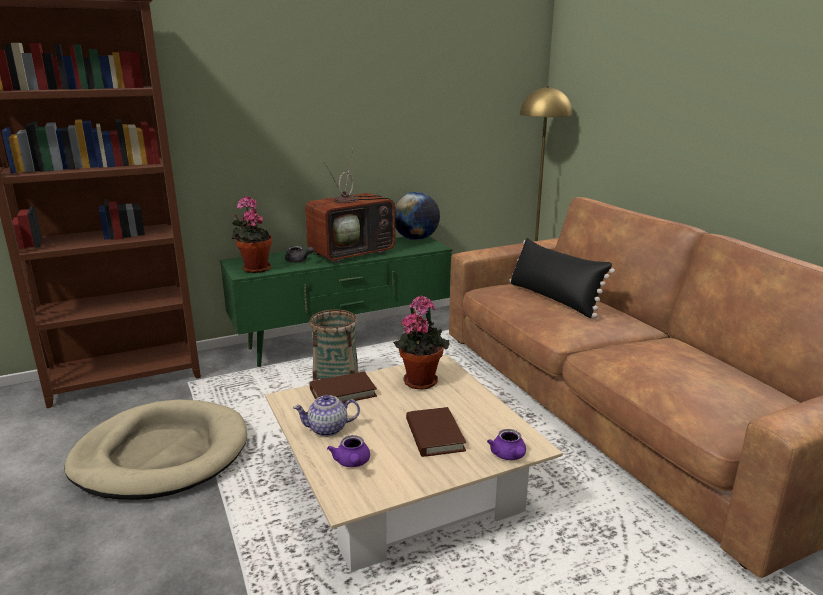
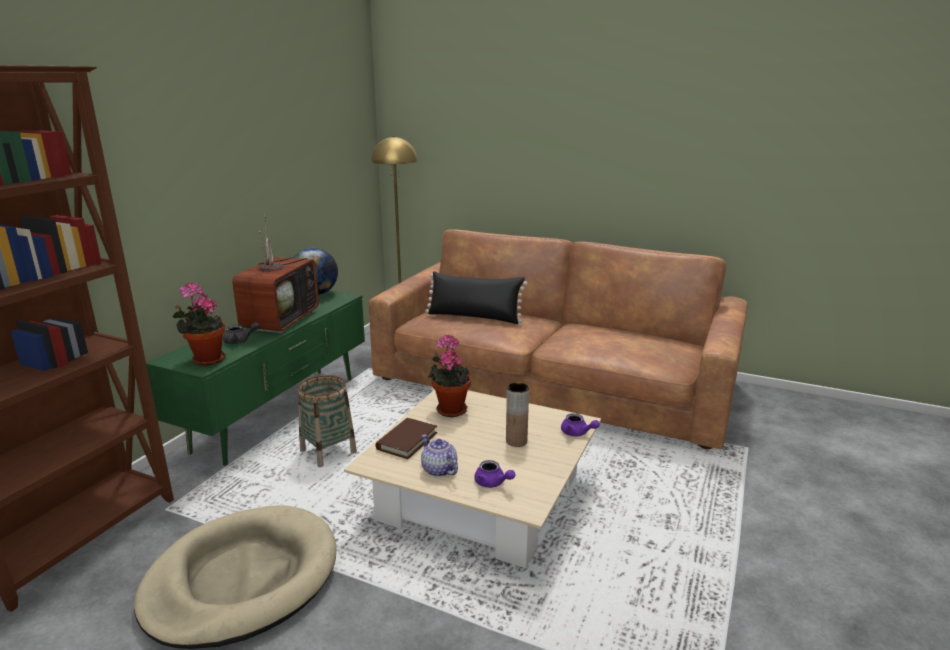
camera: 40 degrees left, 0 degrees up
(328, 429) = (439, 470): teapot -> teapot turned 105 degrees clockwise
(434, 435) = (516, 441): brown book -> brown vase

